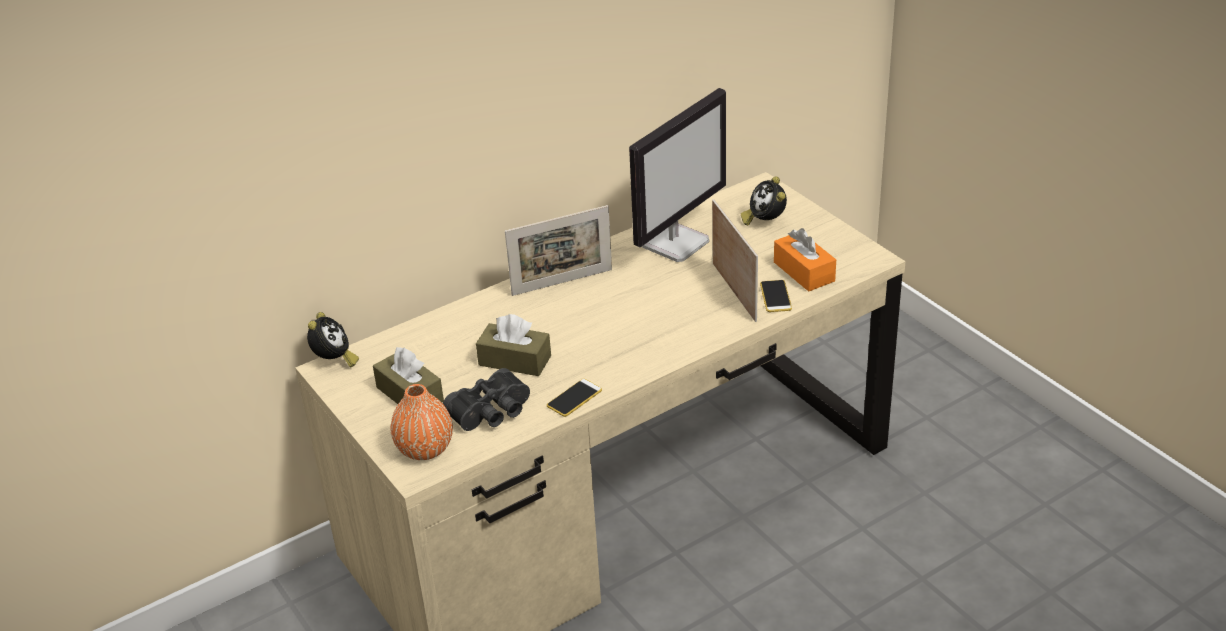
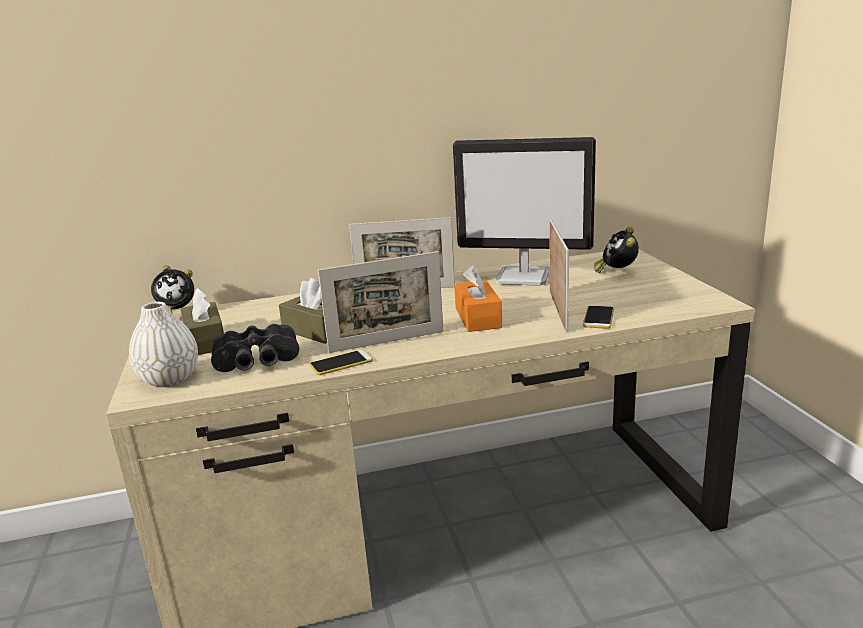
camera: 20 degrees right, 15 degrees down
(334, 361) = (176, 314): alarm clock -> alarm clock turned 60 degrees clockwise
(424, 449) = (169, 379): orange vase -> white vase
(597, 363) = (387, 342): none -> picture frame
(676, 242) = (525, 277): monitor -> monitor turned 45 degrees clockwise
(804, 272) = (638, 305): orange tissue box -> orange tissue box (478, 318)

